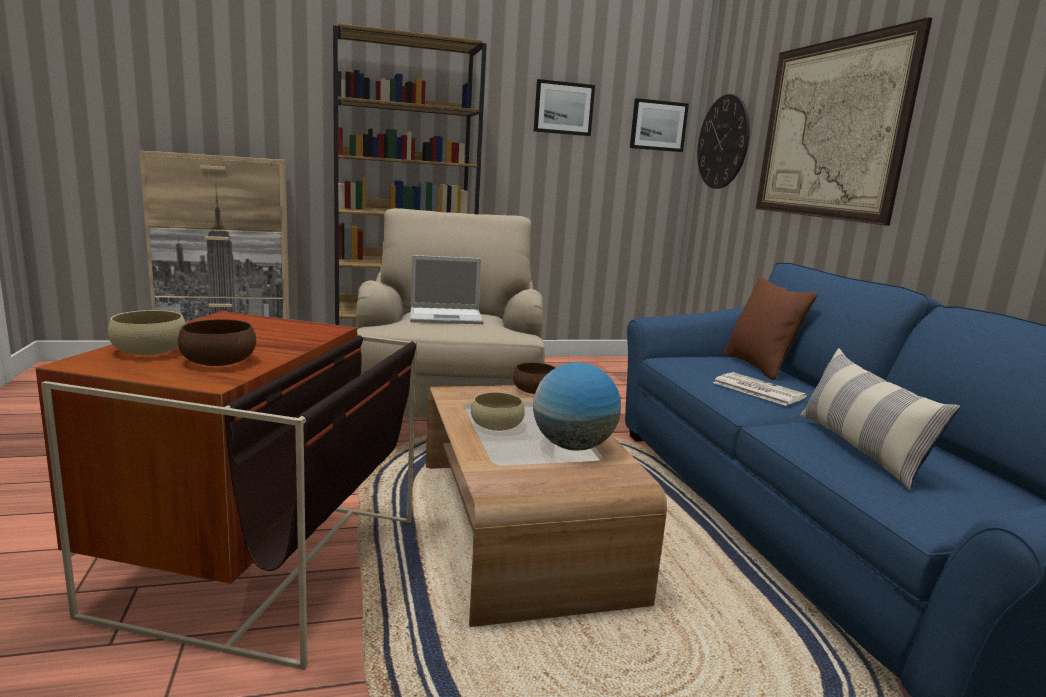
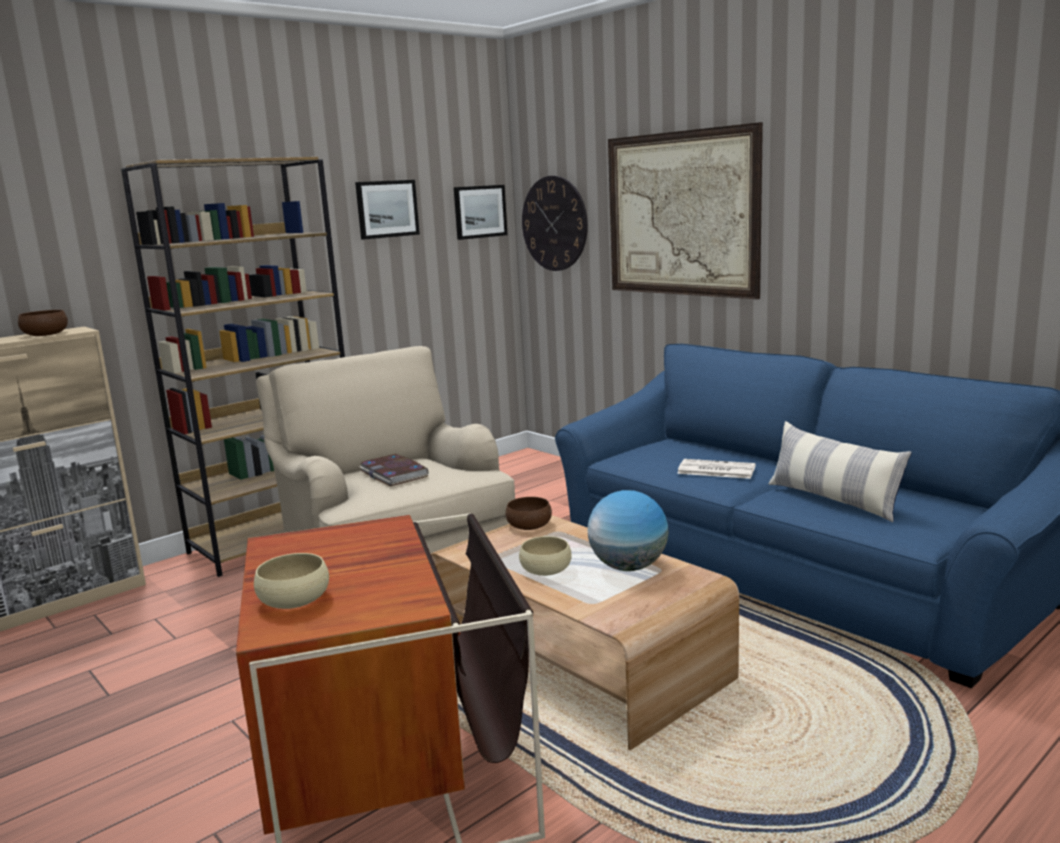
camera: 25 degrees left, 0 degrees up
(218, 361) = (378, 587): brown bowl -> brown bowl (45, 334)
(447, 317) = (394, 473): laptop -> book
(759, 366) = (688, 446): brown pillow -> none

